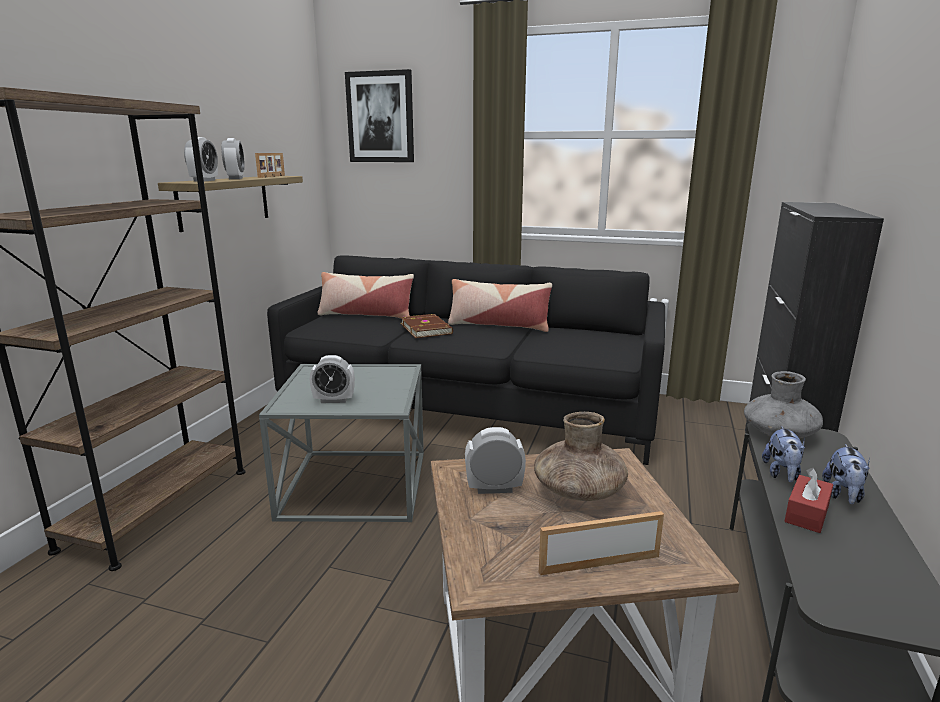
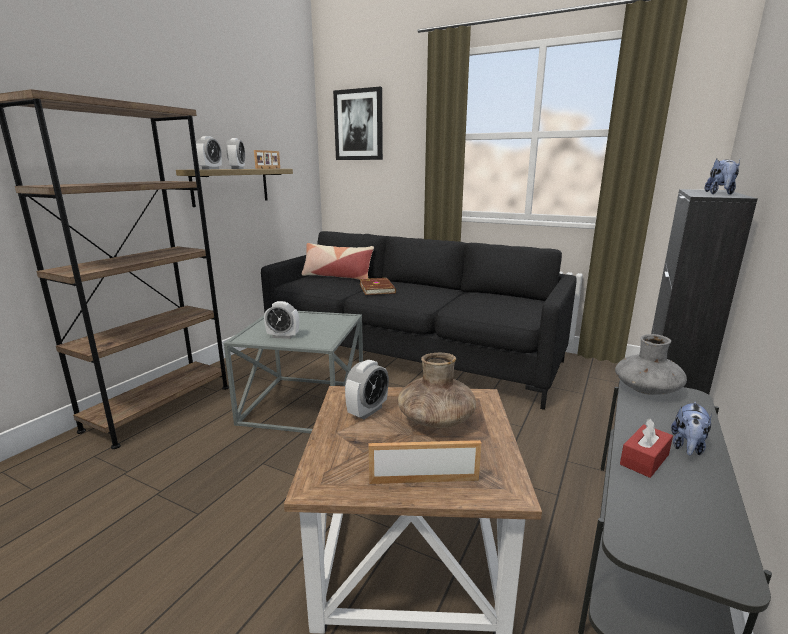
camera: 10 degrees right, 0 degrees up
(494, 488) = (367, 411): alarm clock -> alarm clock turned 120 degrees clockwise
(498, 325) = (435, 288): pillow -> none
(782, 474) = (635, 423): plush toy -> plush toy (720, 194)

